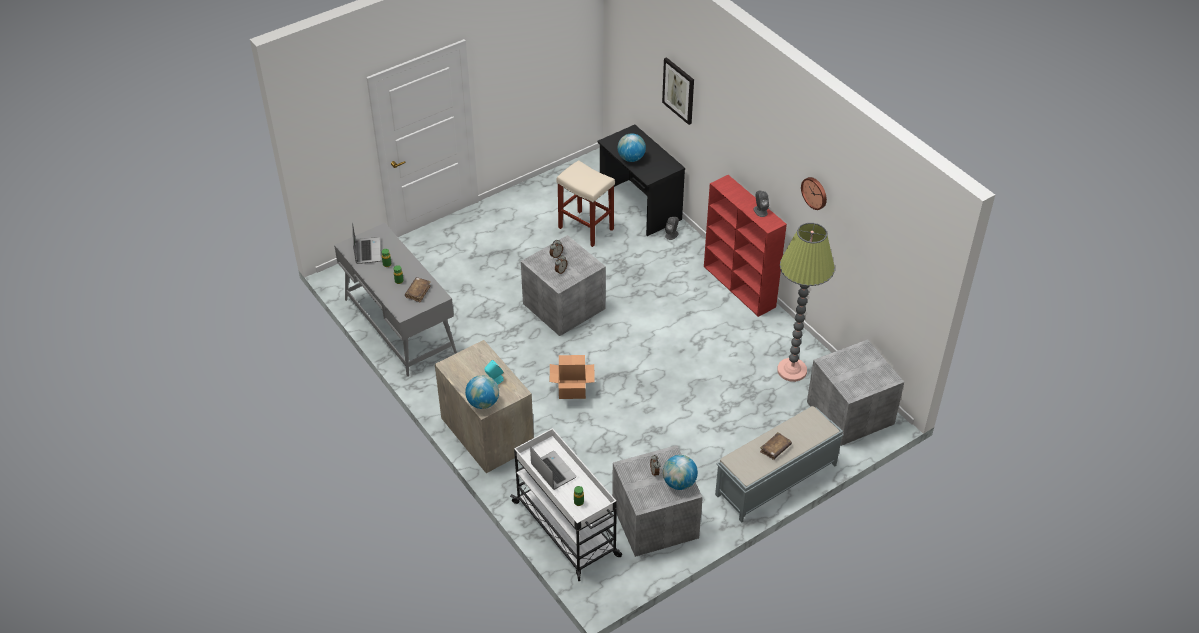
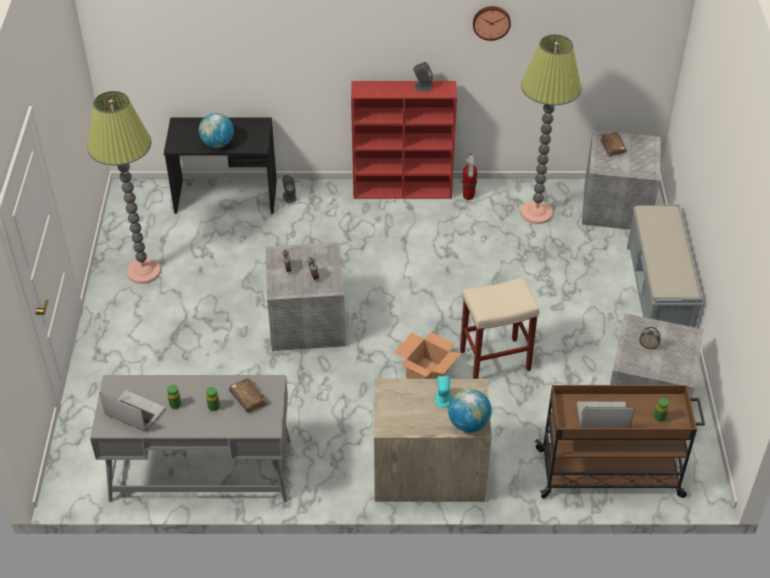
camera: 55 degrees left, 0 degrees up
(535, 208) = (144, 272): none -> floor lamp
(567, 530) = (611, 473): white cart -> brown cart
(585, 228) = (214, 250): beige stool -> beige stool (494, 360)
(679, 90) = (243, 32): picture -> none
(679, 483) = (675, 336): globe -> none
(769, 324) = (468, 196): none -> fire extinguisher
(775, 449) = (669, 255): brown book -> brown book (612, 147)

